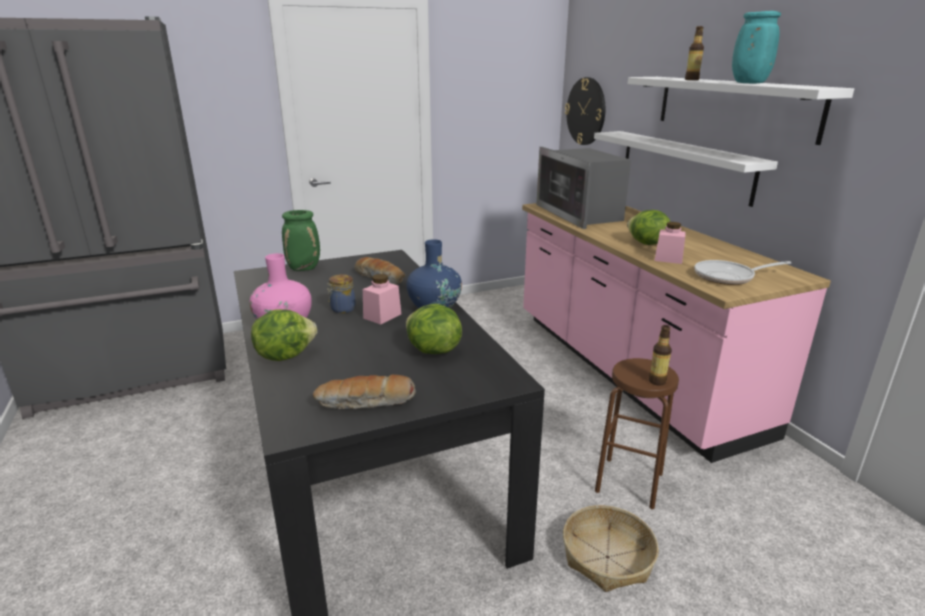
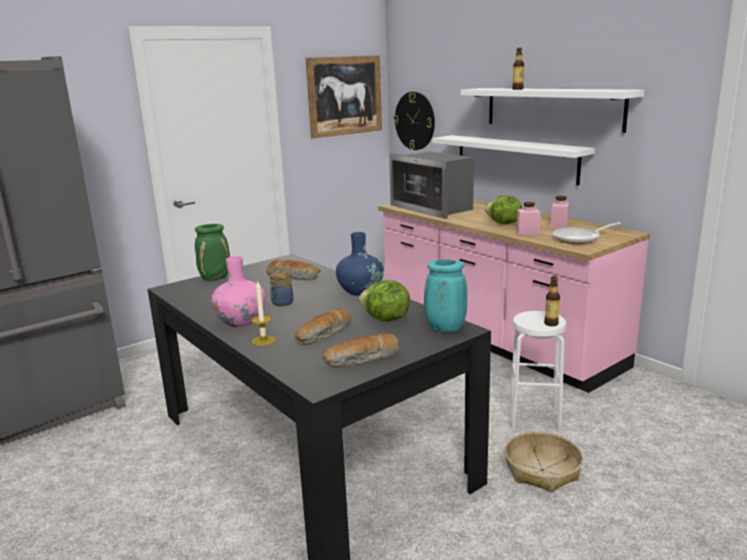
camera: 15 degrees left, 5 degrees down
(285, 355) = (263, 340): lettuce -> candle
(352, 359) = (325, 335): none -> bread
(382, 316) = (321, 303): pink jar -> pink jar (559, 225)
(511, 78) = (345, 96): none -> picture
(629, 482) = (534, 417): brown stool -> white stool
(748, 83) = (565, 89): turquoise vase -> turquoise vase (444, 329)

